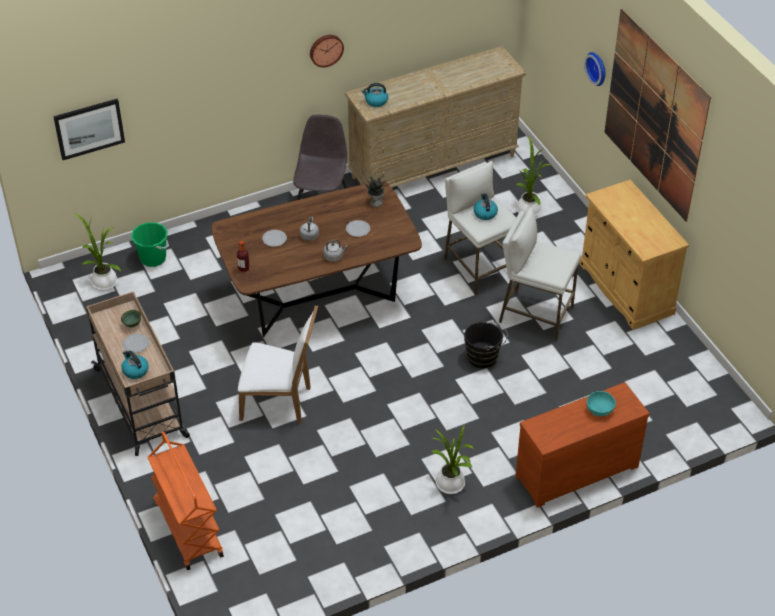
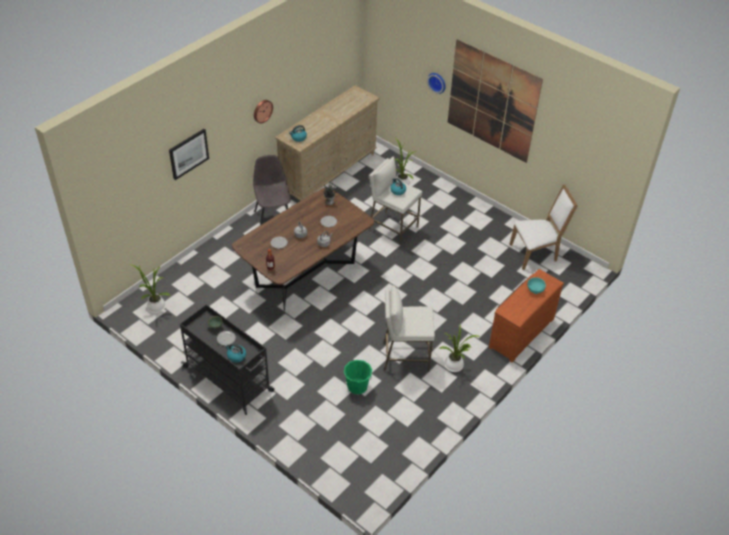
camera: 25 degrees left, 0 degrees up
(89, 128) = (129, 202): picture -> picture (188, 153)
(141, 404) = (229, 379): beige cart -> black cart
(153, 258) = (180, 281): green bucket -> green bucket (357, 386)
(187, 528) = (307, 450): orange cart -> none
(280, 402) = (319, 349): white chair -> white chair (536, 253)
(484, 357) = (428, 281): black bucket -> none
(535, 315) = (443, 247): white stool -> white stool (405, 356)
(625, 288) = (485, 216): beige cabinet -> none

